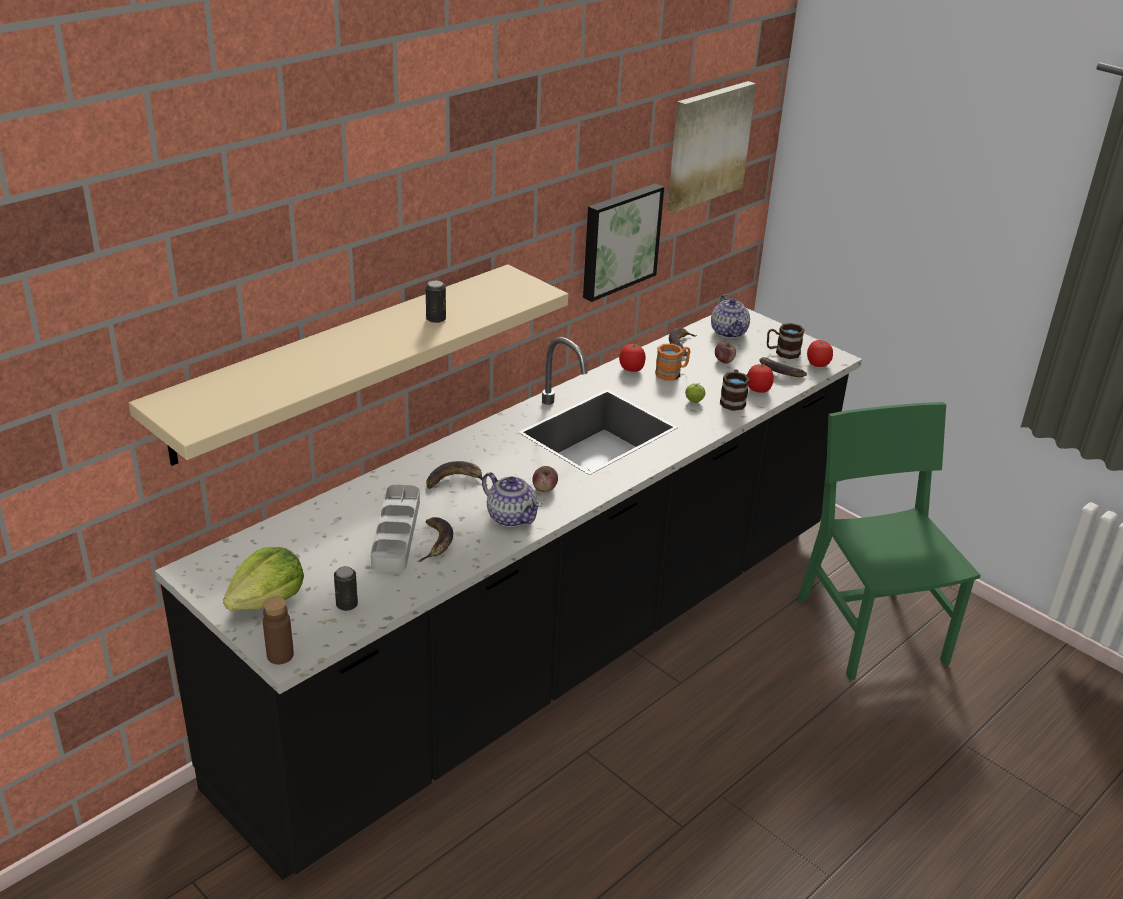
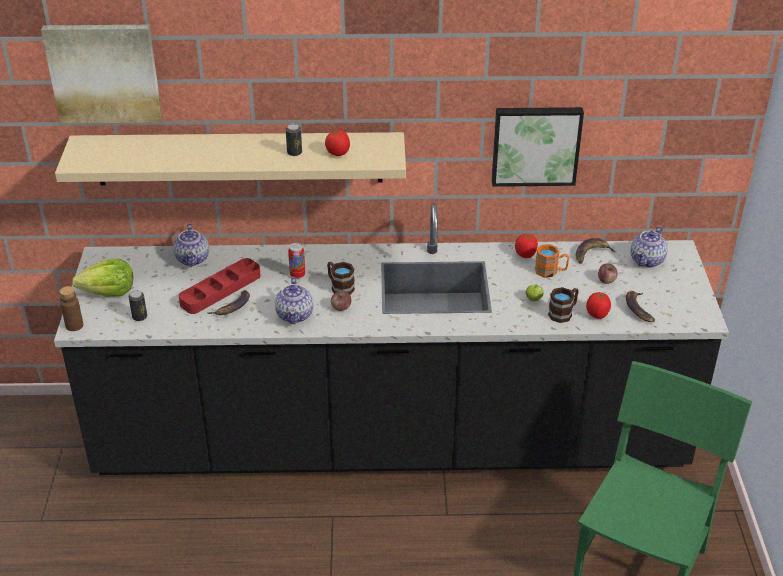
camera: 45 degrees right, 5 degrees up
(317, 519) = (193, 259): none -> teapot
(396, 533) = (220, 290): grey tray -> red tray
(455, 480) = (297, 275): banana -> can
(707, 145) = (655, 88): picture -> picture (104, 72)
(782, 352) = (665, 296): brown mug -> brown mug (339, 286)
(817, 364) = (680, 318): tomato -> tomato (338, 153)

